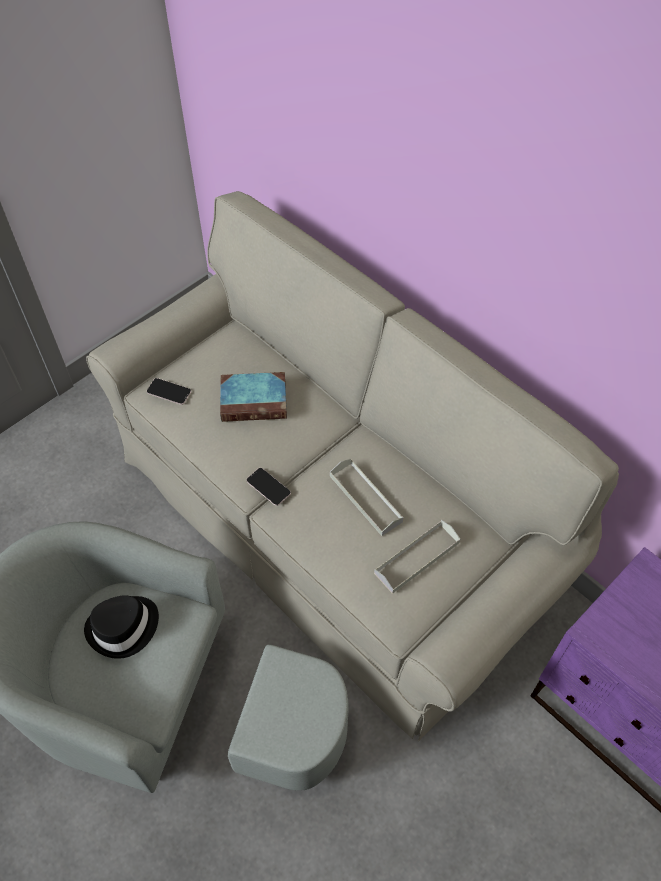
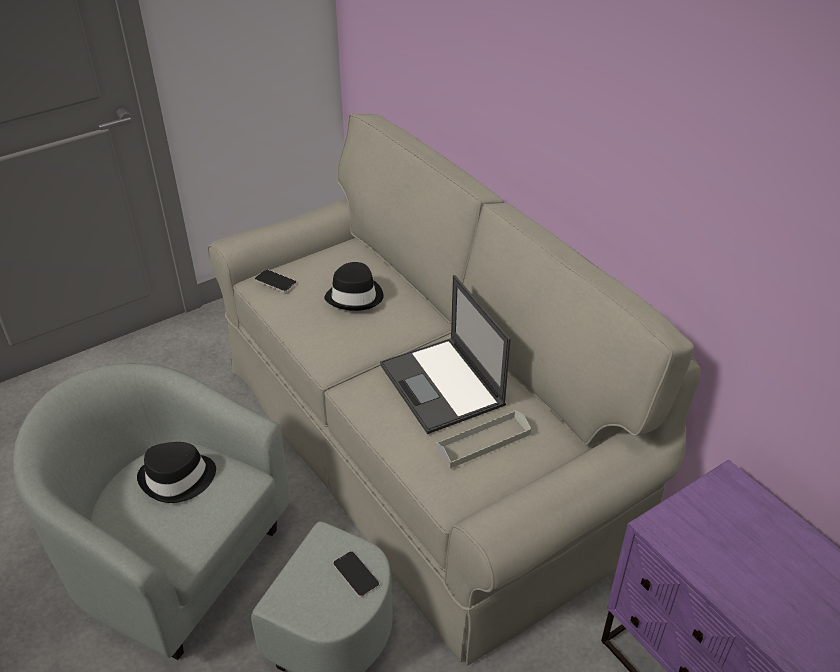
camera: 10 degrees right, 15 degrees down
(255, 400) = (355, 296): book -> black hat
(268, 487) = (349, 366): phone -> phone (356, 574)
(365, 498) = (443, 386): grey tray -> laptop

